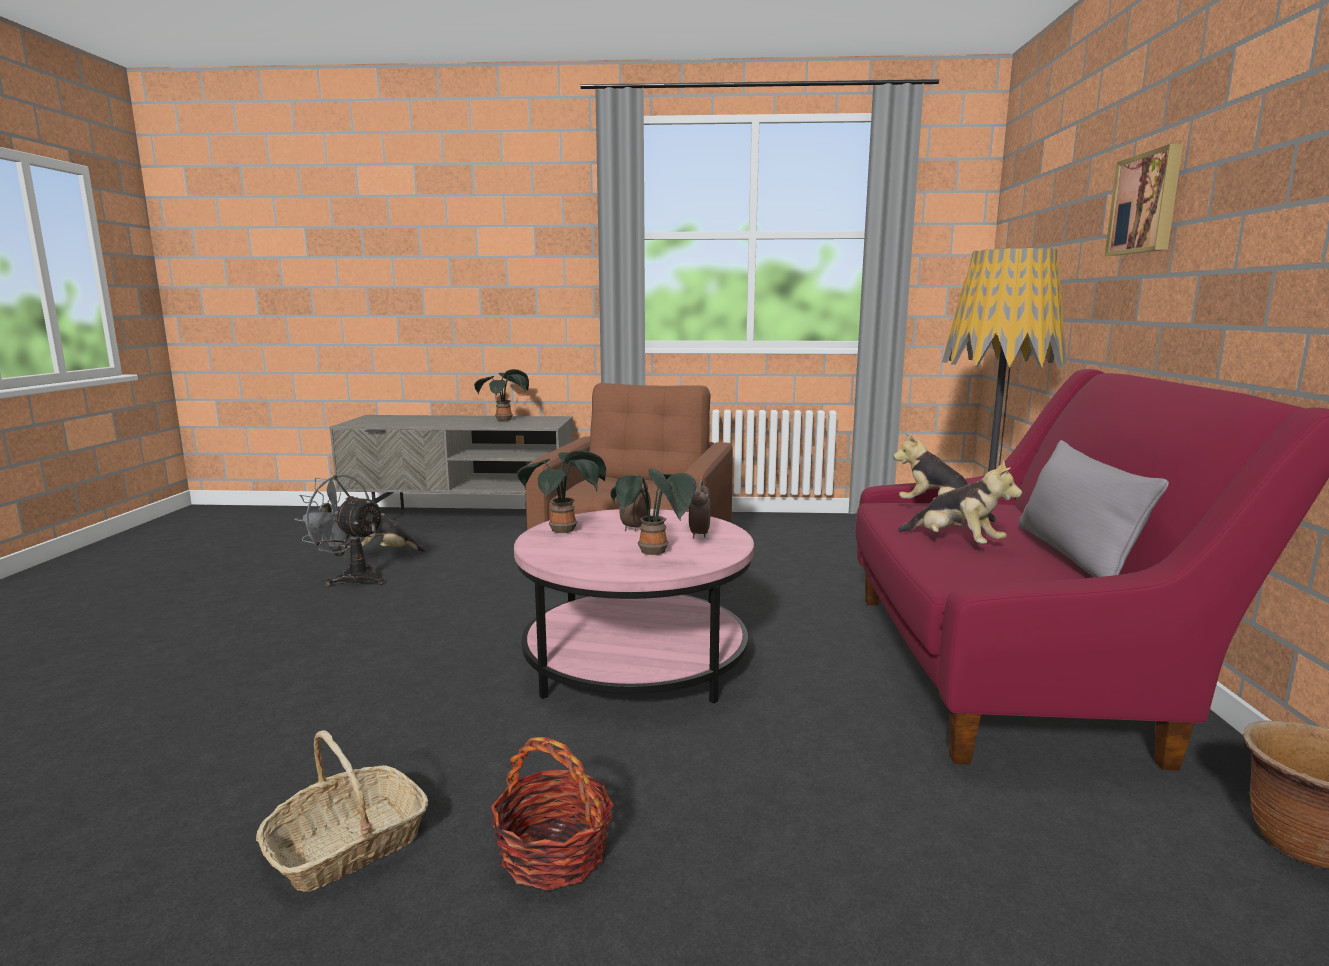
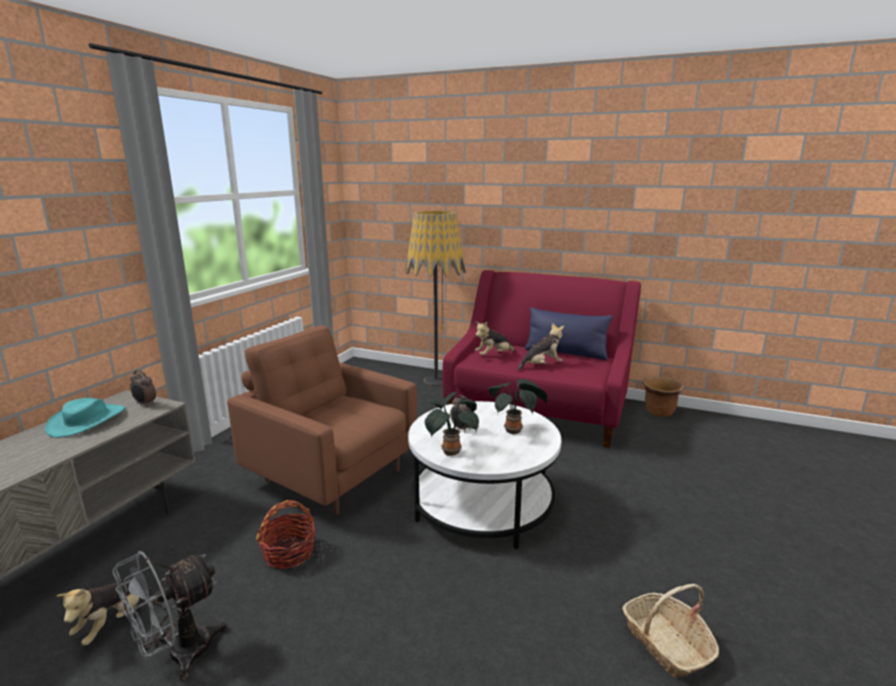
camera: 70 degrees left, 5 degrees up
(505, 420) = (87, 421): potted plant -> turquoise hat
(554, 854) = (670, 564): basket -> basket (289, 552)
(635, 660) = (482, 504): pink coffee table -> white coffee table
(699, 535) = (487, 414): alarm clock -> alarm clock (145, 404)
(1073, 555) = (565, 353): grey pillow -> blue pillow
(1147, 203) = (502, 195): picture -> none

